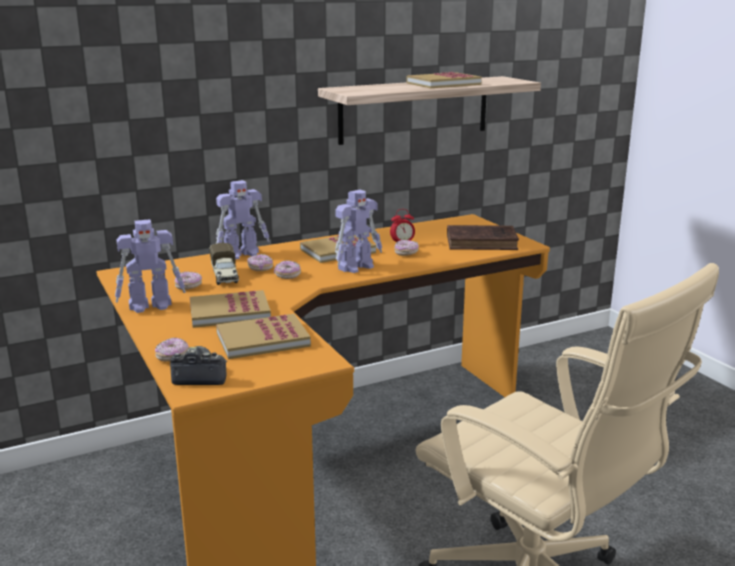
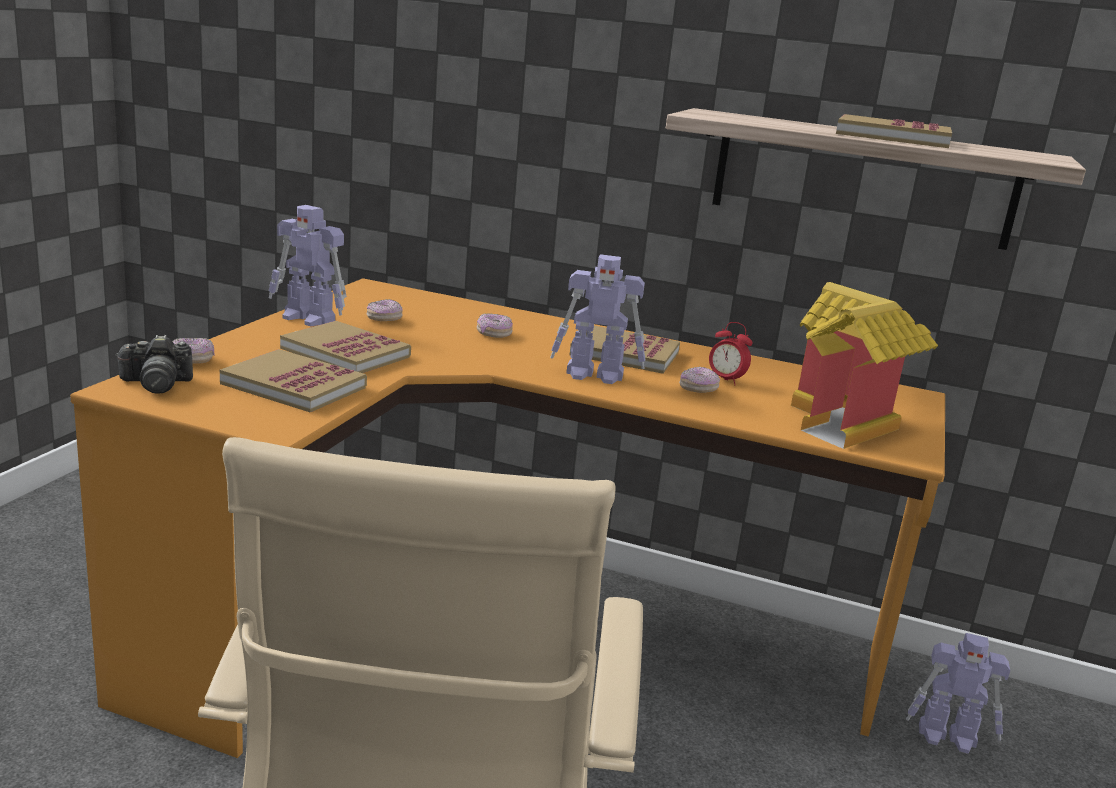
camera: 45 degrees right, 0 degrees up
(200, 377) = (156, 384): camera -> camera turned 120 degrees clockwise
(225, 276) = (440, 326): toy truck -> none
(242, 254) = (519, 316): toy robot -> toy robot (949, 737)
(287, 275) = (498, 350): donut -> none
(483, 242) = (847, 425): brown book -> toy house

